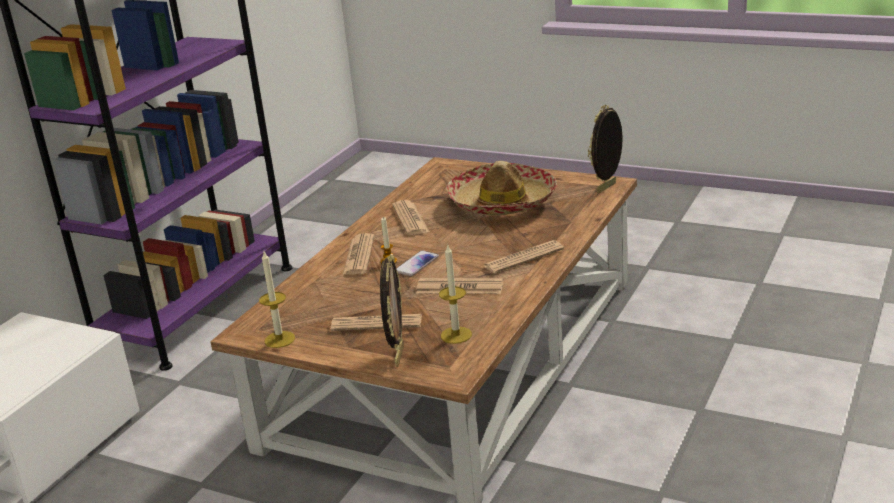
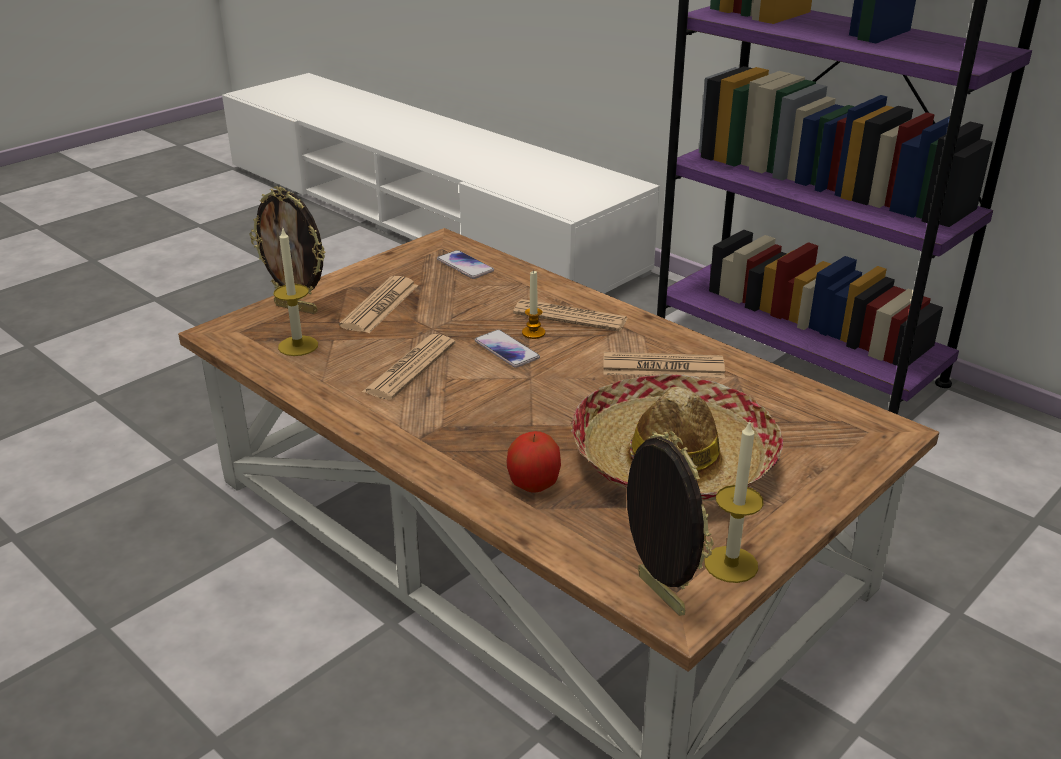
camera: 105 degrees right, 5 degrees up
(279, 339) = (406, 256): candle -> candle (731, 564)
(290, 310) = (465, 266): none -> phone
(523, 258) = (446, 432): newspaper -> none
(552, 226) = (534, 484): none -> apple

